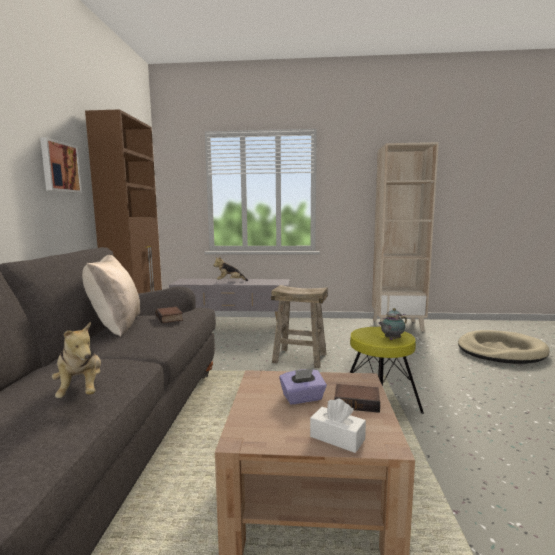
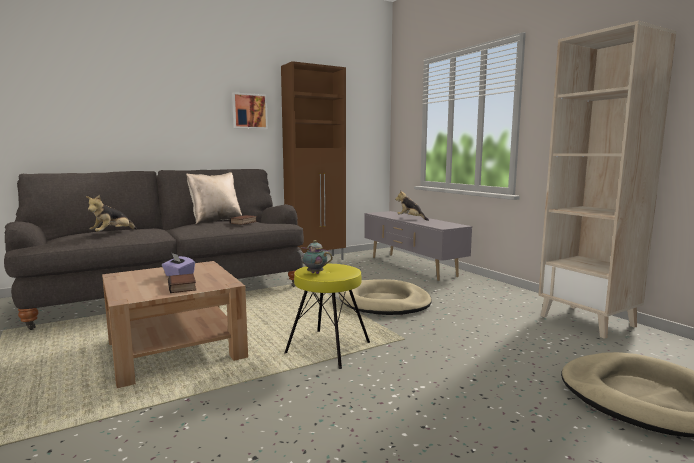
camera: 55 degrees right, 0 degrees up
(300, 358) = (384, 302): beige stool -> beige dog bed
(337, 438) = (127, 289): white tissue box -> none

